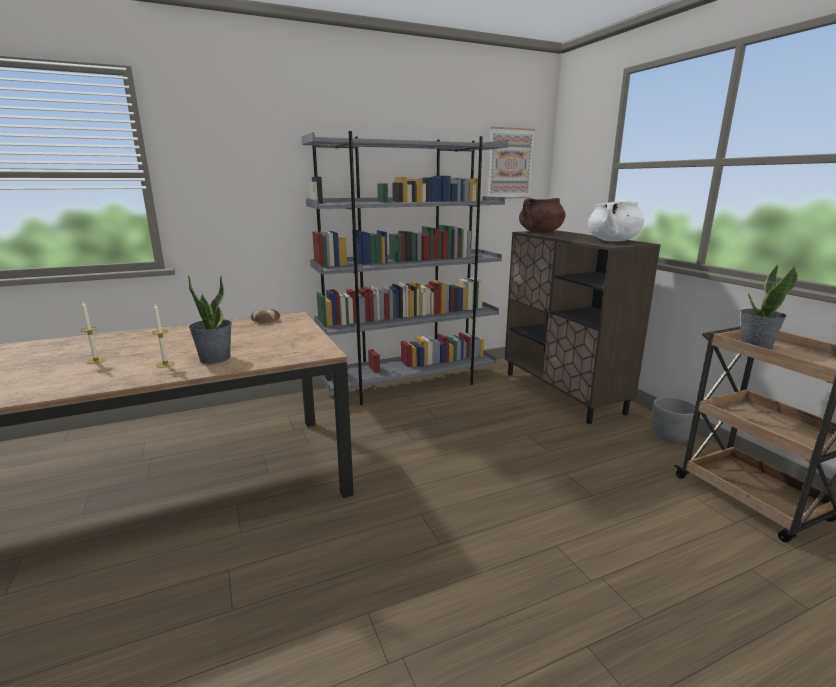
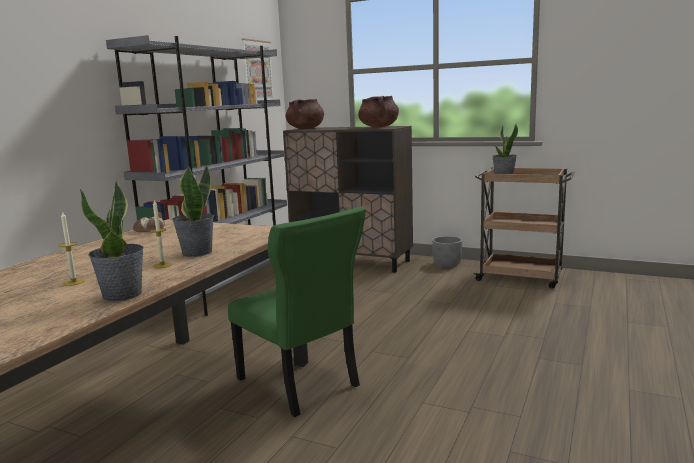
camera: 40 degrees left, 5 degrees down
(71, 387) = (123, 295): none -> potted plant
(313, 517) = (300, 384): none -> green chair
(613, 241) = (379, 127): white cooking pot -> brown cooking pot

